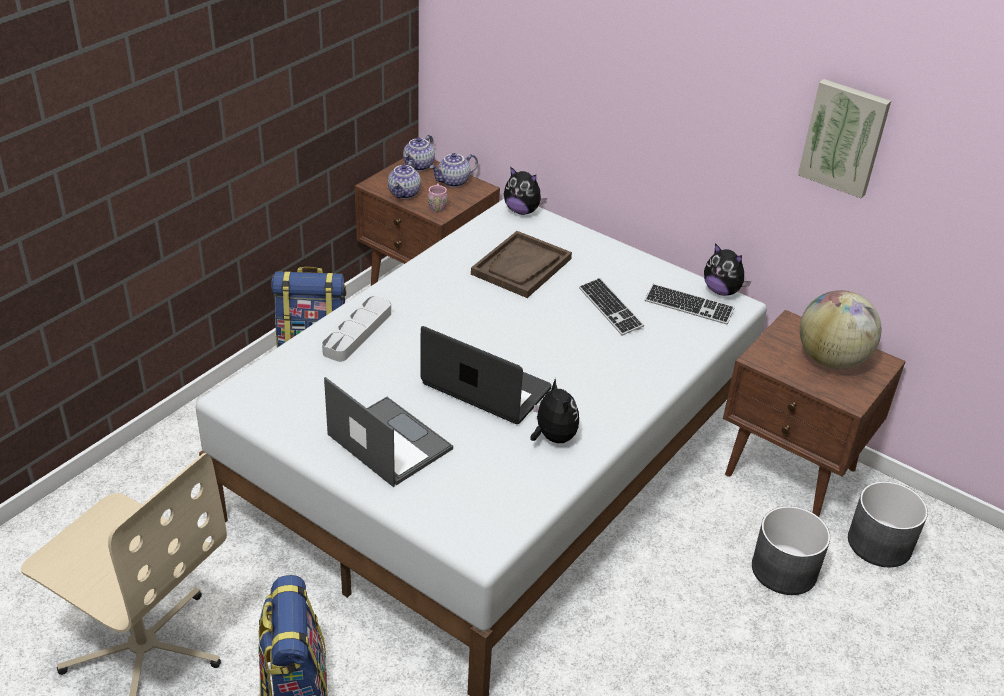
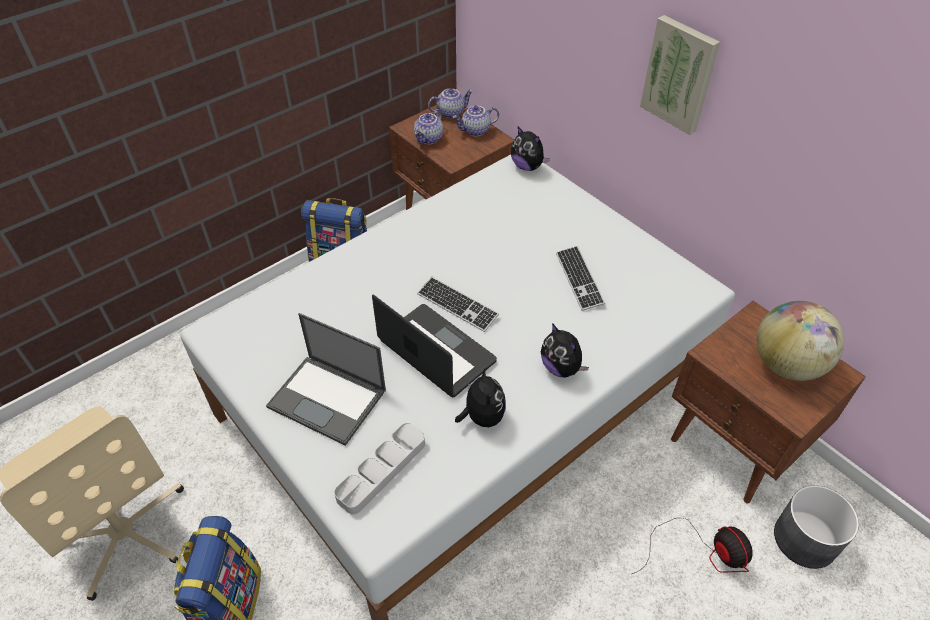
camera: 15 degrees right, 10 degrees up
(357, 333) = (340, 278): grey tray -> grey tray (381, 470)
(388, 441) = (328, 399): laptop -> laptop turned 150 degrees clockwise
(419, 166) = (450, 112): teapot -> teapot turned 150 degrees counterclockwise
(437, 206) = (453, 154): pink mug -> none
(521, 267) = (509, 225): brown tray -> none
(689, 306) = (656, 285): keyboard -> keyboard (457, 305)
(722, 291) = (693, 272): plush toy -> plush toy (561, 368)
(784, 570) = (703, 552): grey planter -> fan
(844, 137) = (839, 146): picture -> picture (680, 74)

